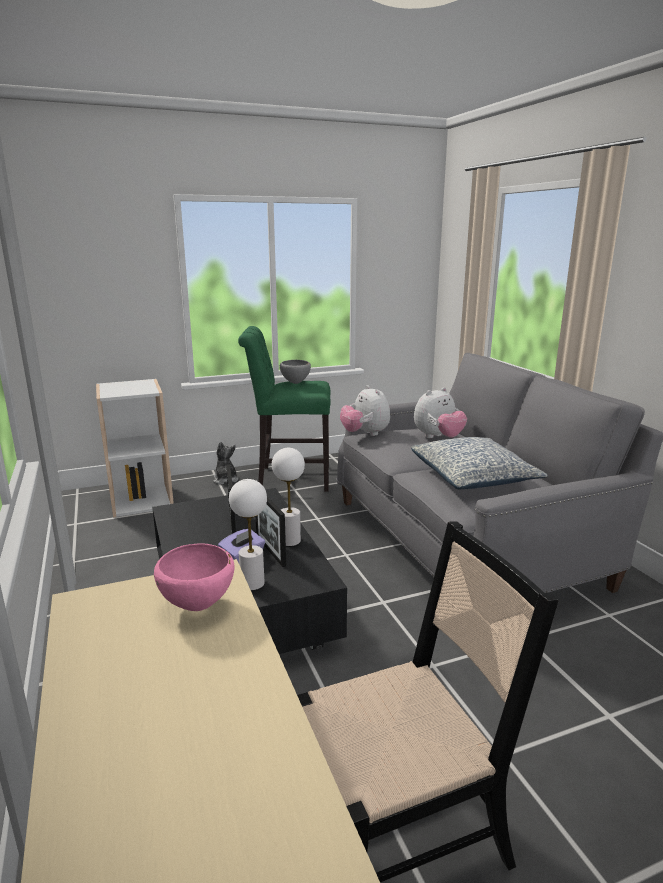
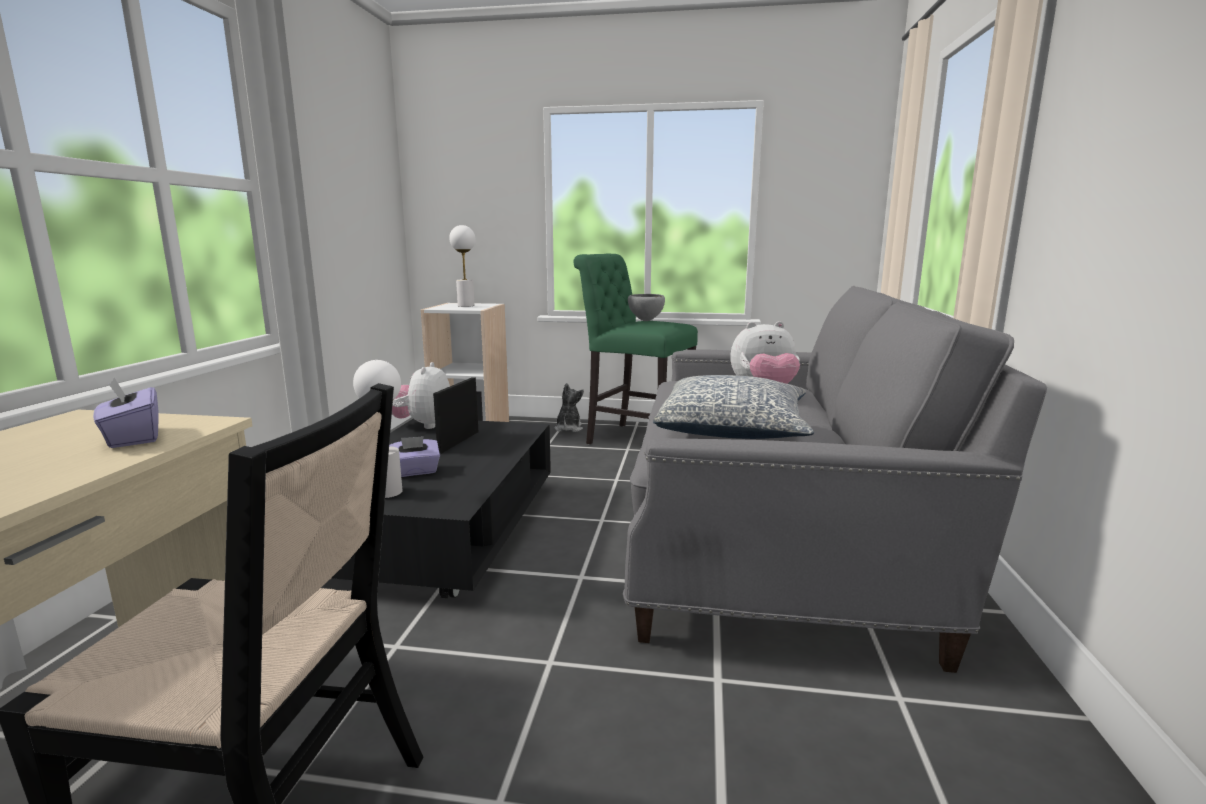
camera: 30 degrees right, 5 degrees down
(199, 606) = (133, 438): pink bowl -> purple tissue box
(270, 550) = (452, 471): picture frame -> none
(289, 541) = (484, 468): white table lamp -> white table lamp (465, 305)
(365, 434) = (680, 379): plush toy -> plush toy (423, 425)

